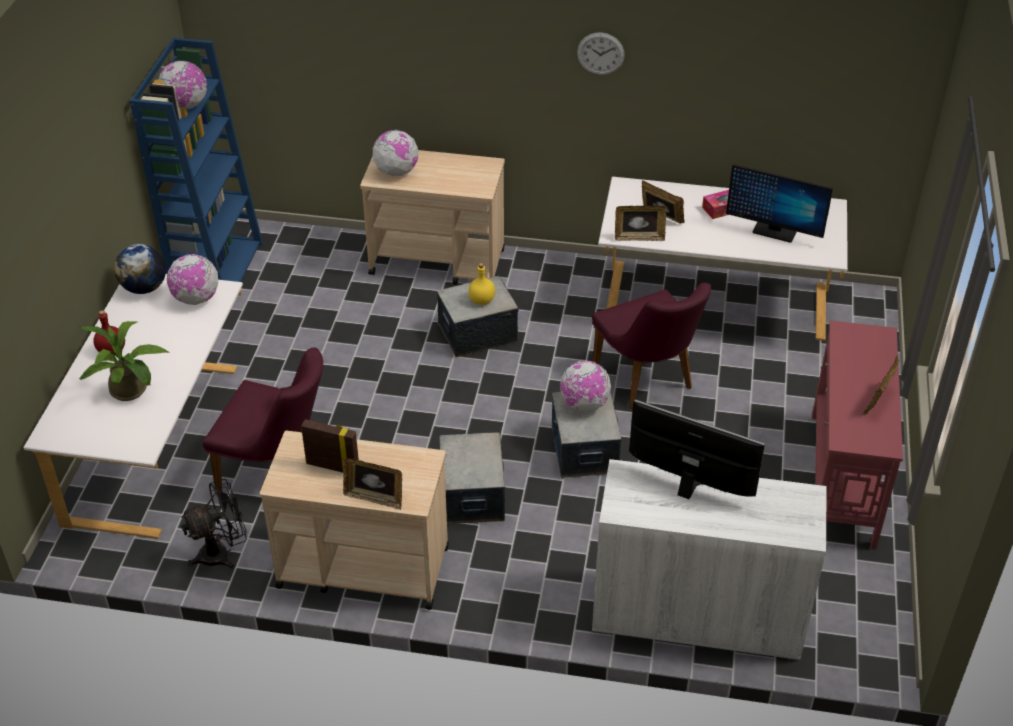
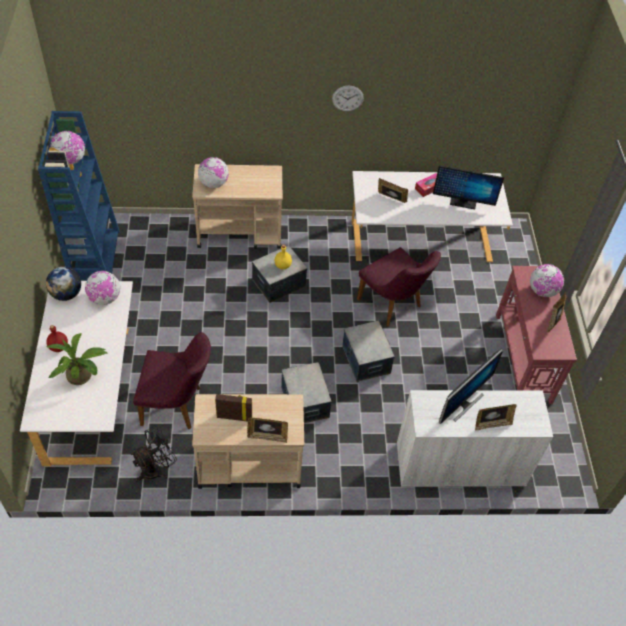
camera: 15 degrees left, 10 degrees up
(584, 404) = (366, 334): globe -> globe (542, 291)
(639, 238) = (381, 216): picture frame -> picture frame (492, 424)
(689, 486) = (463, 403): monitor -> monitor turned 120 degrees clockwise

